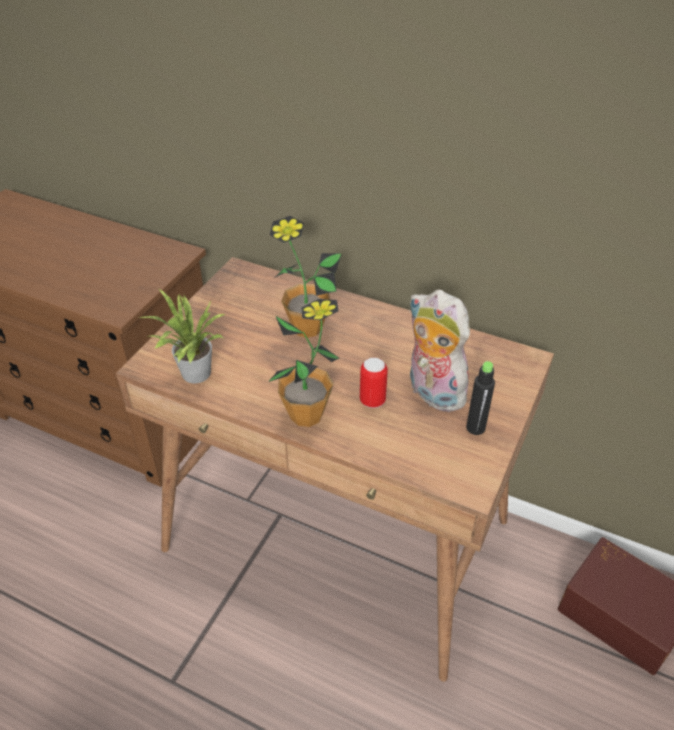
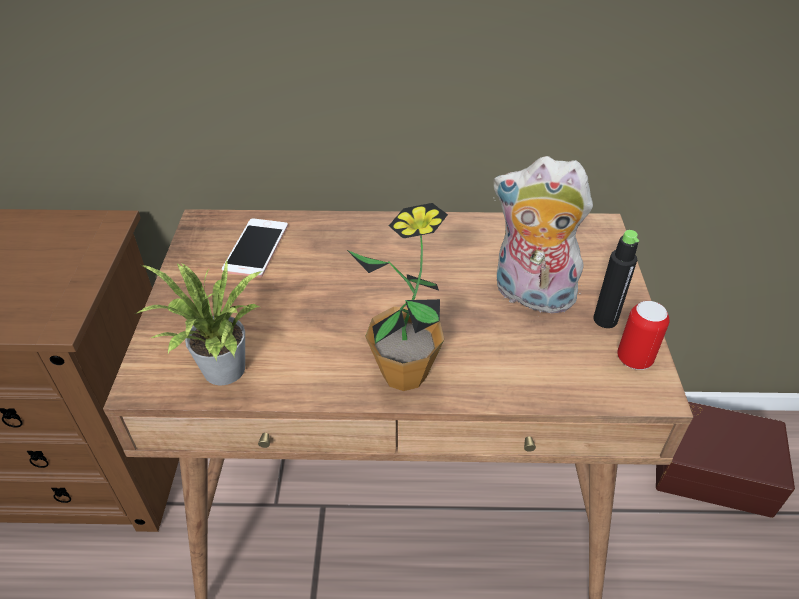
camera: 25 degrees left, 0 degrees up
(262, 299) = (256, 248): none -> phone
(307, 328) = (335, 267): potted plant -> none
(372, 400) = (471, 328): can -> can (634, 359)

